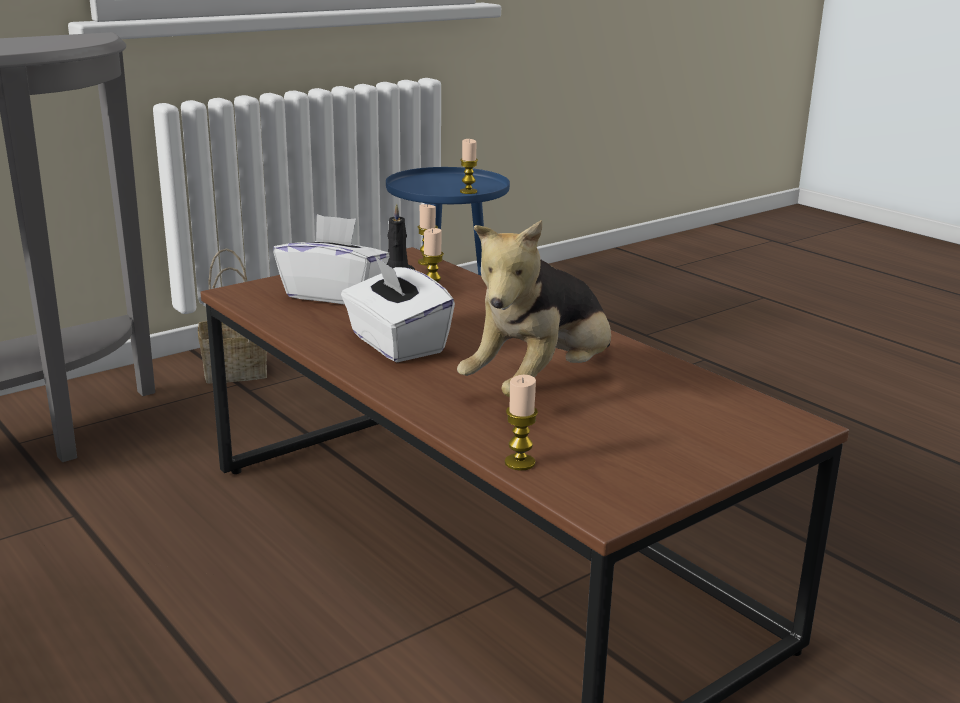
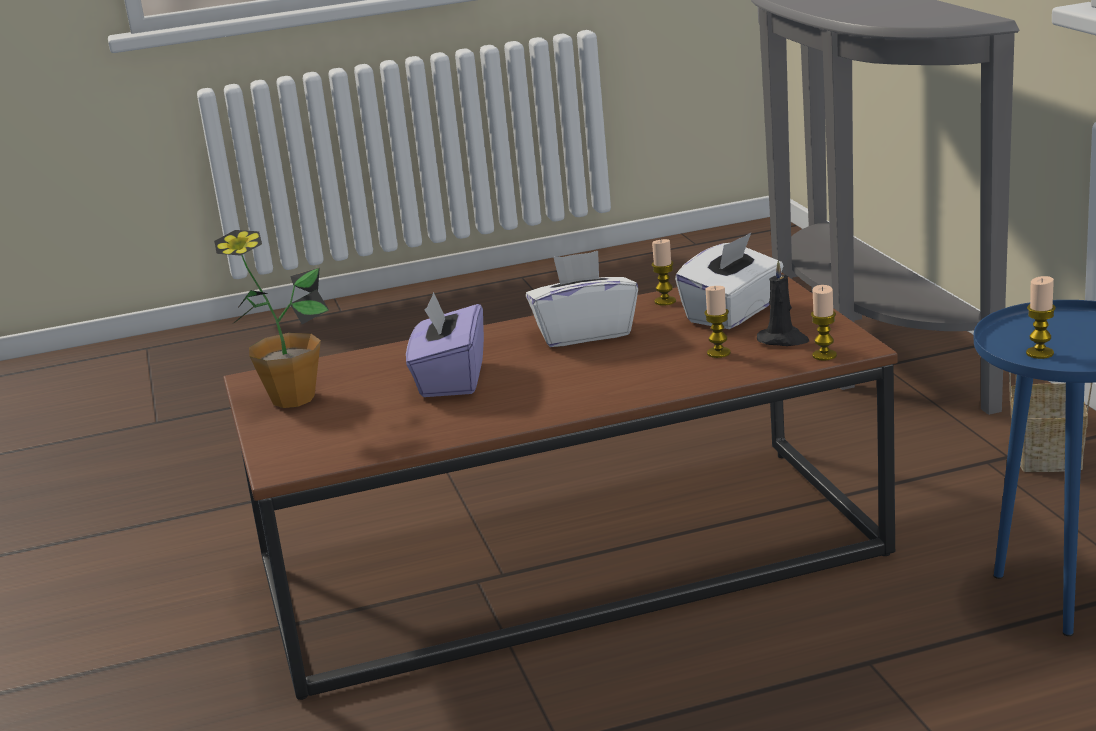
camera: 115 degrees right, 0 degrees up
(519, 463) = (337, 361): candle -> candle (665, 301)
(541, 385) = (450, 379): plush toy -> purple tissue box
(645, 462) = (292, 399): none -> potted plant

